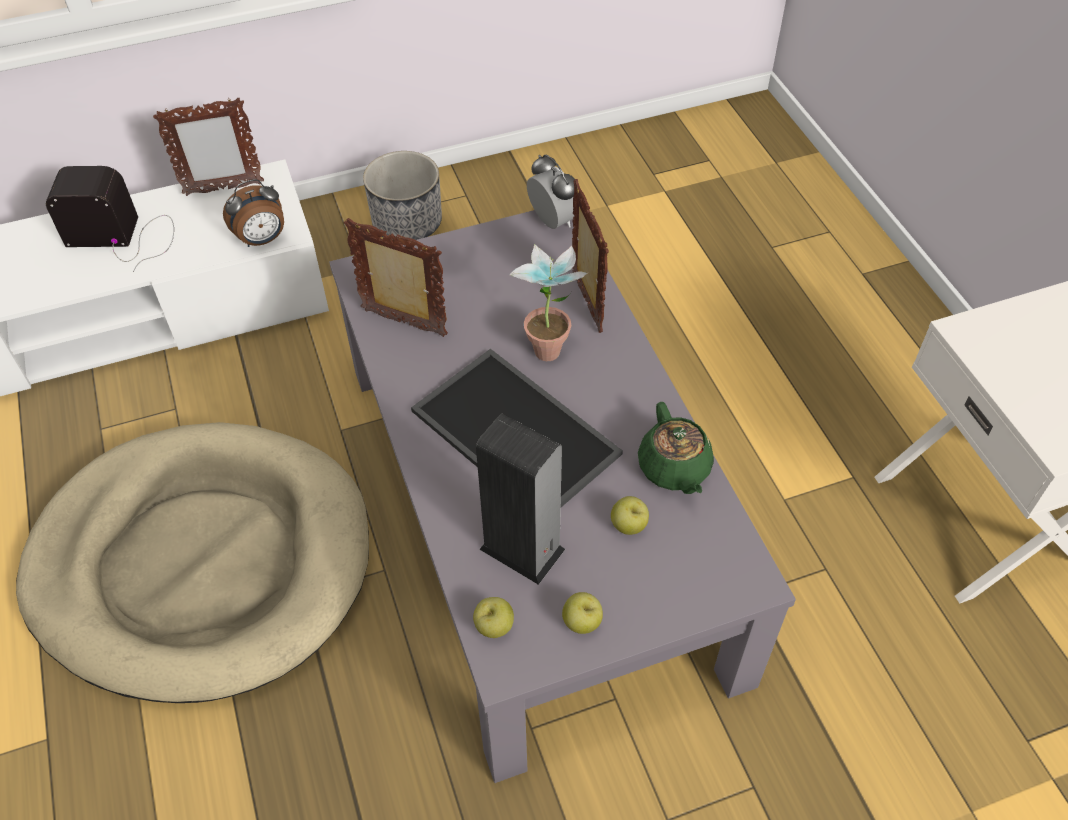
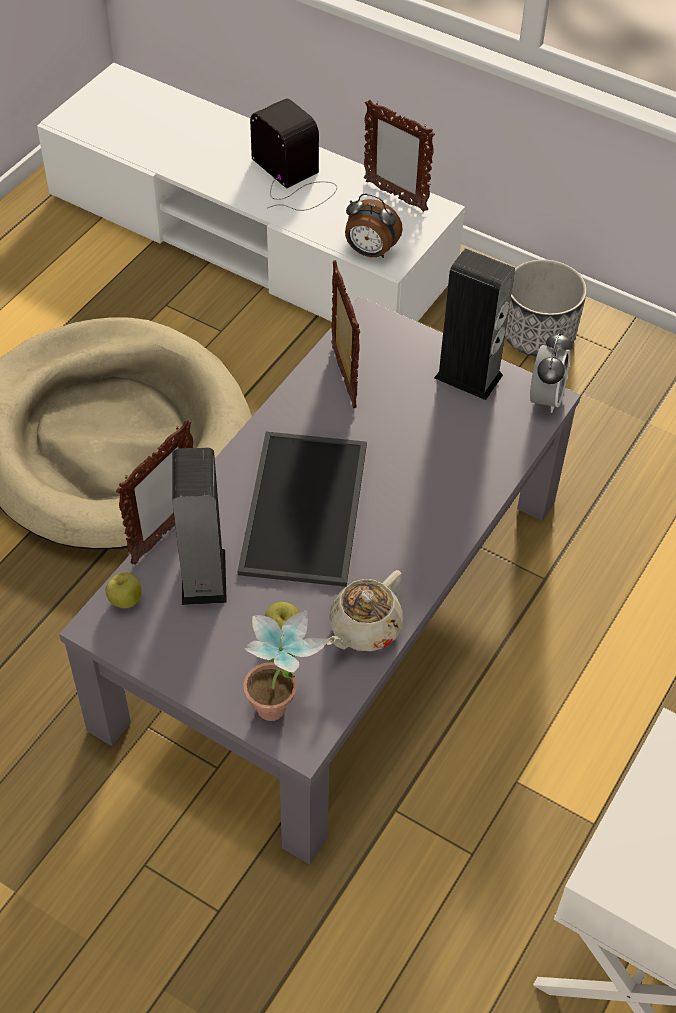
camera: 50 degrees right, 0 degrees up
(485, 250) = (468, 376): none -> speaker
(550, 344) = (411, 476): potted plant -> potted plant (281, 704)
(582, 622) = (172, 650): apple -> none
(586, 302) = (479, 472): picture frame -> picture frame (164, 534)
(674, 468) = (364, 628): green teapot -> beige teapot

